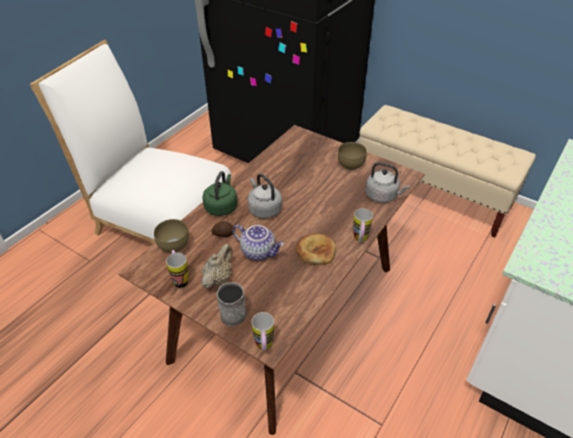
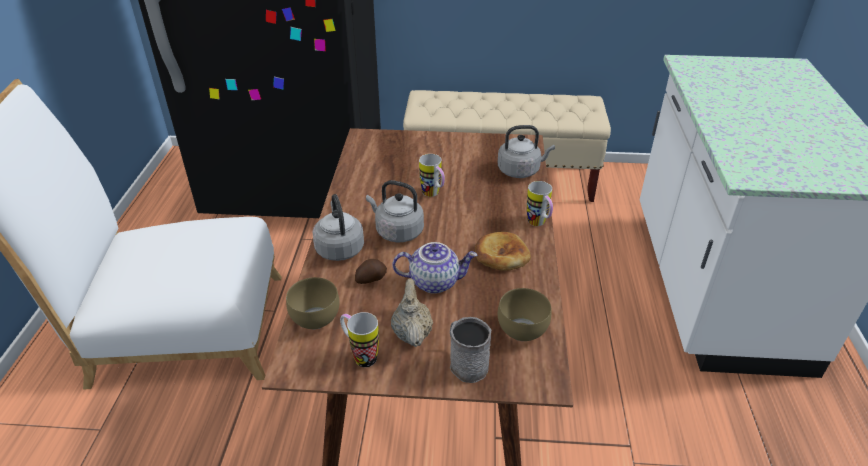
camera: 30 degrees left, 5 degrees down
(221, 206) = (339, 248): green kettle -> grey kettle
(264, 348) = (541, 387): mug -> mug (433, 195)
(350, 164) = (455, 150): brown bowl -> brown bowl (520, 329)

